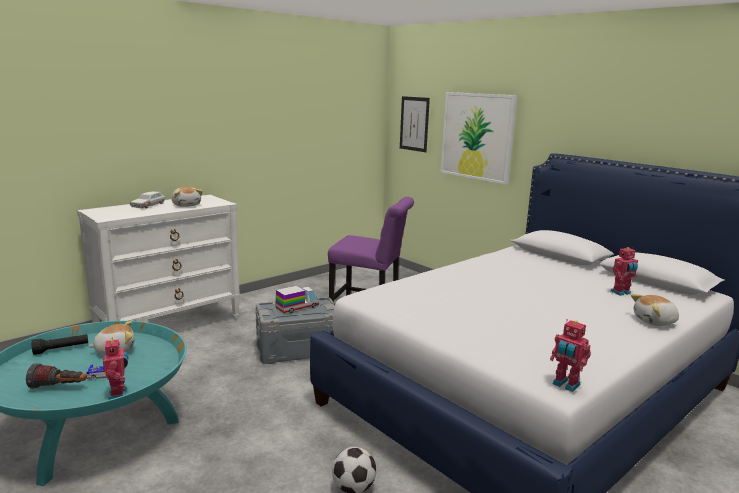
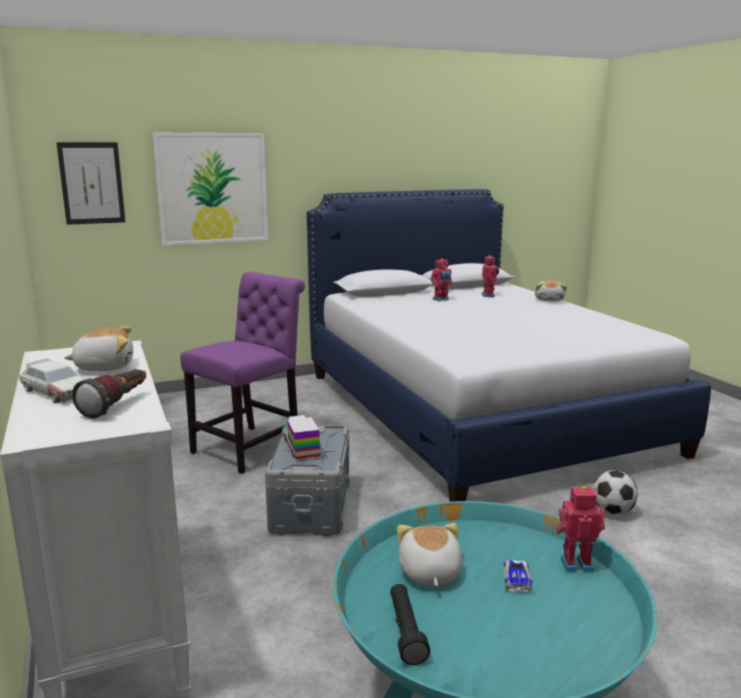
camera: 70 degrees left, 0 degrees up
(59, 387) = (553, 619): flashlight -> flashlight (117, 405)
(565, 385) = (661, 334): toy robot -> toy robot (441, 299)

